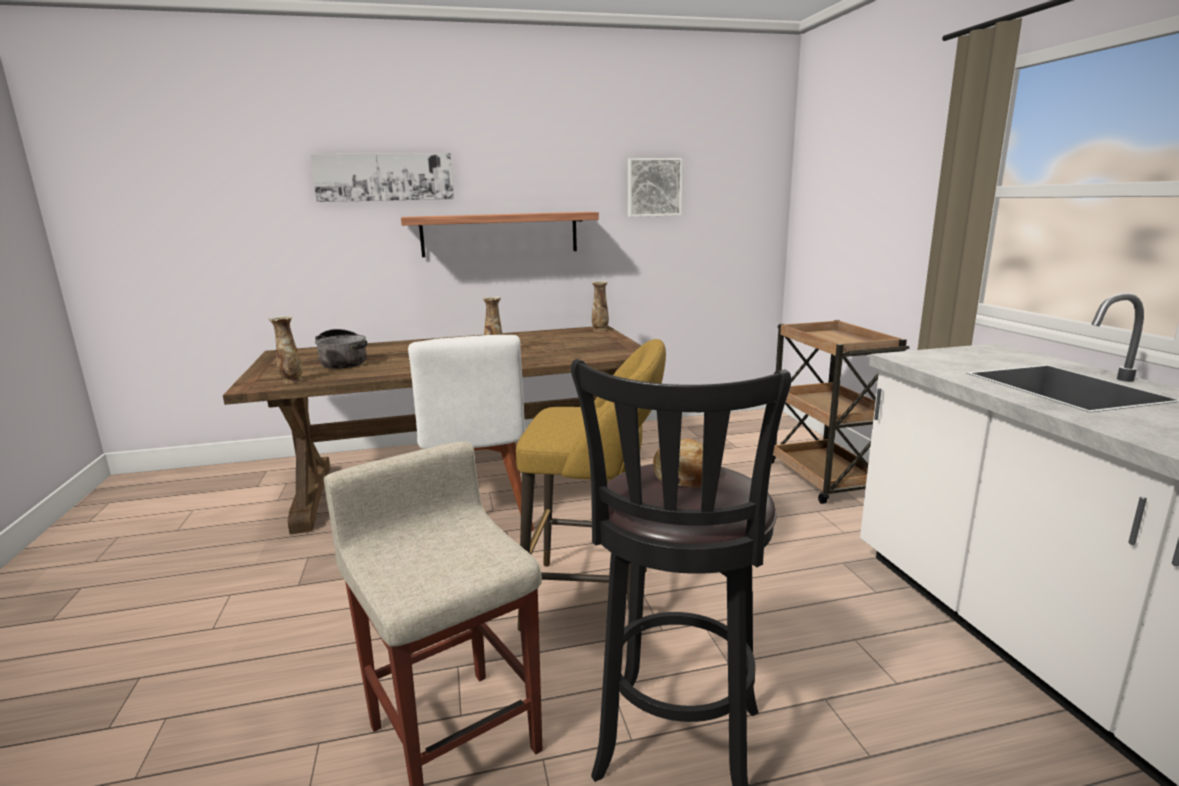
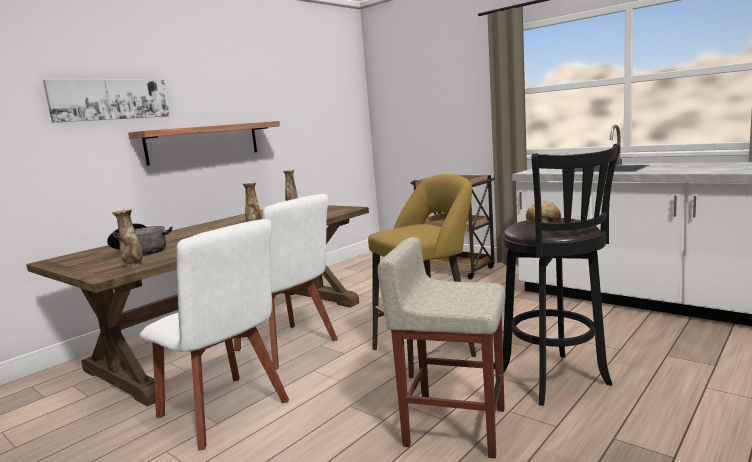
camera: 35 degrees left, 5 degrees down
(322, 575) = (226, 411): none -> white chair
(653, 187) = (297, 104): picture -> none

